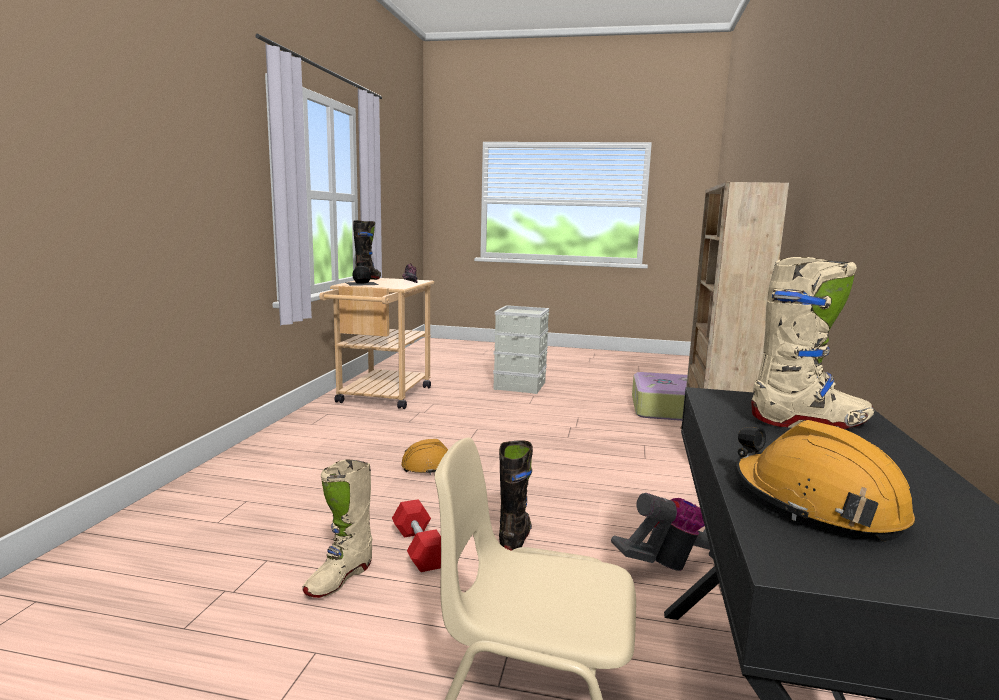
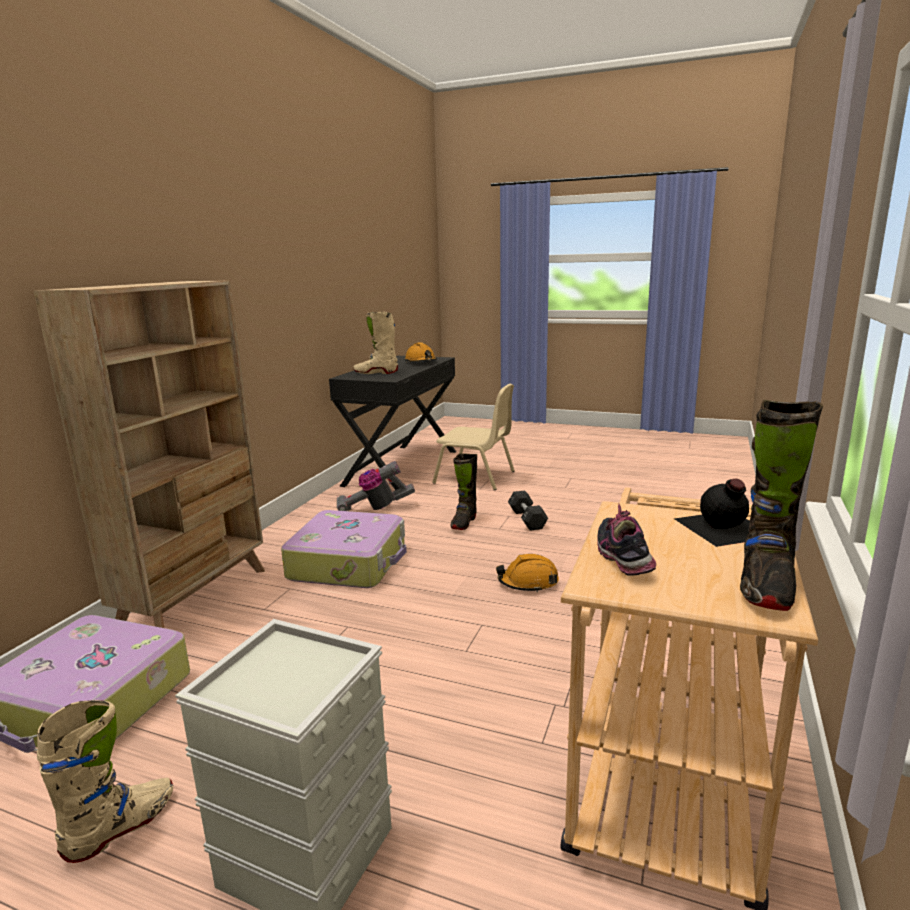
camera: 170 degrees left, 5 degrees up
(339, 578) = (569, 508): beige boot -> beige boot (121, 827)
(419, 548) = (527, 519): red dumbbell -> black dumbbell
(617, 480) = (349, 563): none -> suitcase

